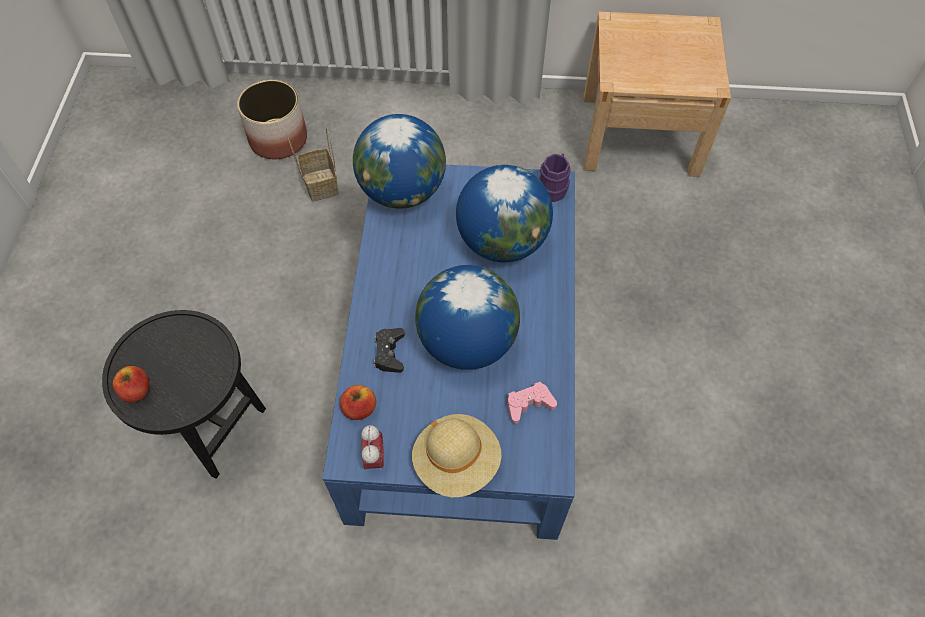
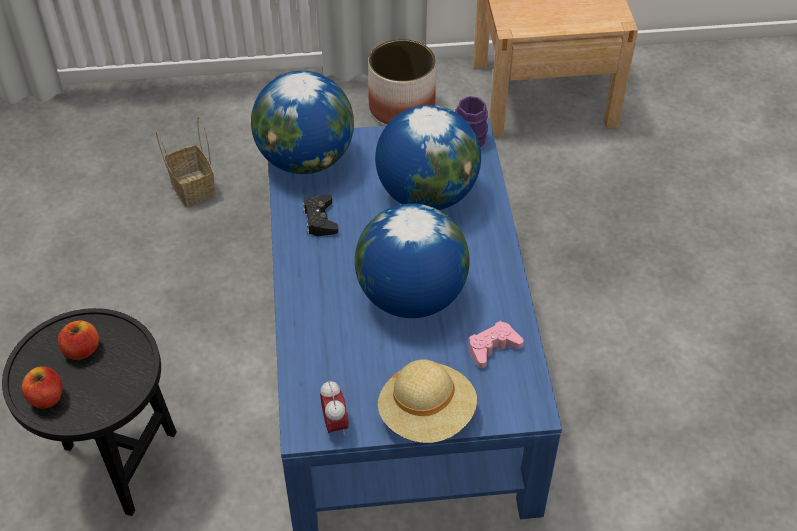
camera: 10 degrees left, 10 degrees down
(279, 139) = (134, 147): planter -> planter (402, 107)
(359, 408) = (307, 378): apple -> apple (82, 350)
(389, 353) = (328, 319): black game controller -> black game controller (320, 220)

